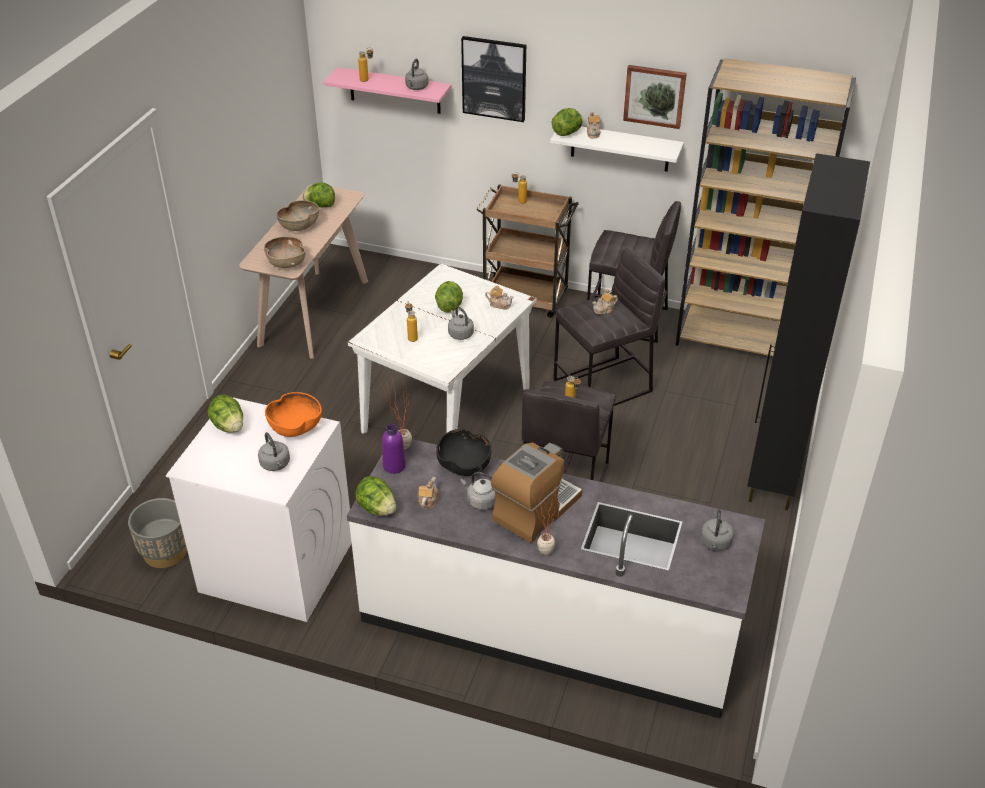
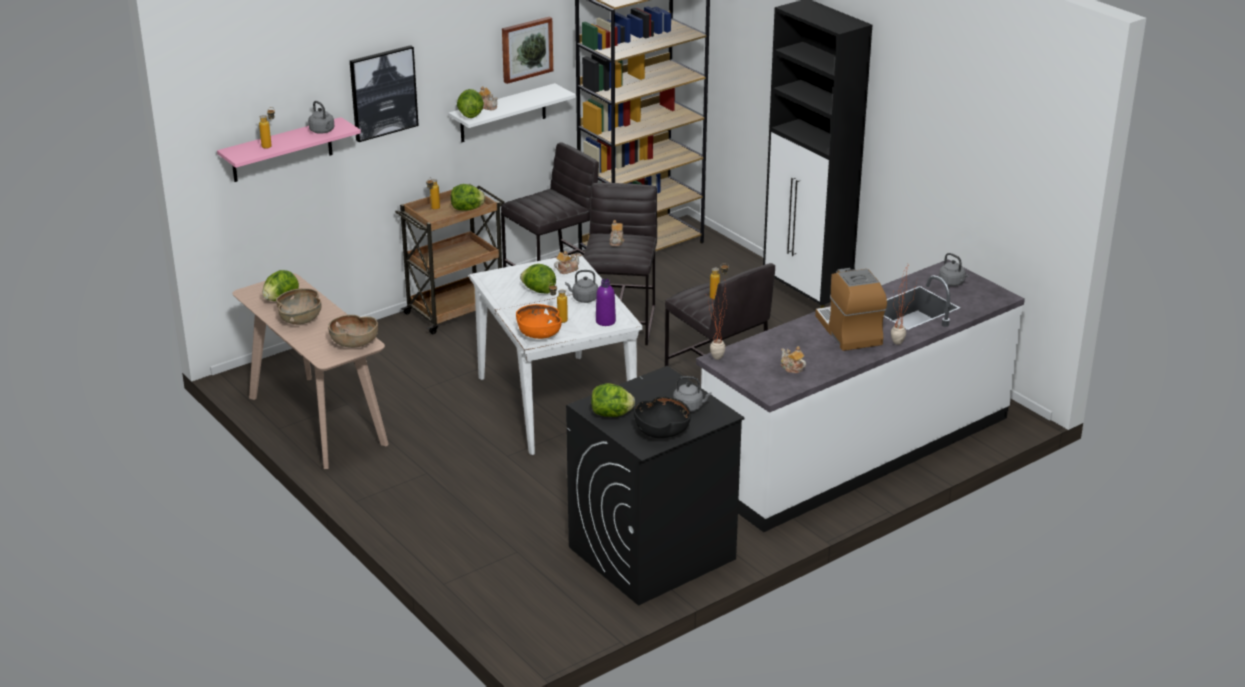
camera: 55 degrees left, 10 degrees down
(165, 552) = (565, 609): grey planter -> none
(276, 565) = (651, 554): white washing machine -> black washing machine
(295, 427) = (651, 385): orange bowl -> orange bowl (538, 334)
(377, 509) = (777, 391): lettuce -> lettuce (467, 209)
(394, 466) = (735, 369): purple bottle -> purple bottle (605, 321)
(464, 465) = (768, 341): black bowl -> black bowl (661, 432)
(480, 501) = (816, 348): grey kettle -> none

